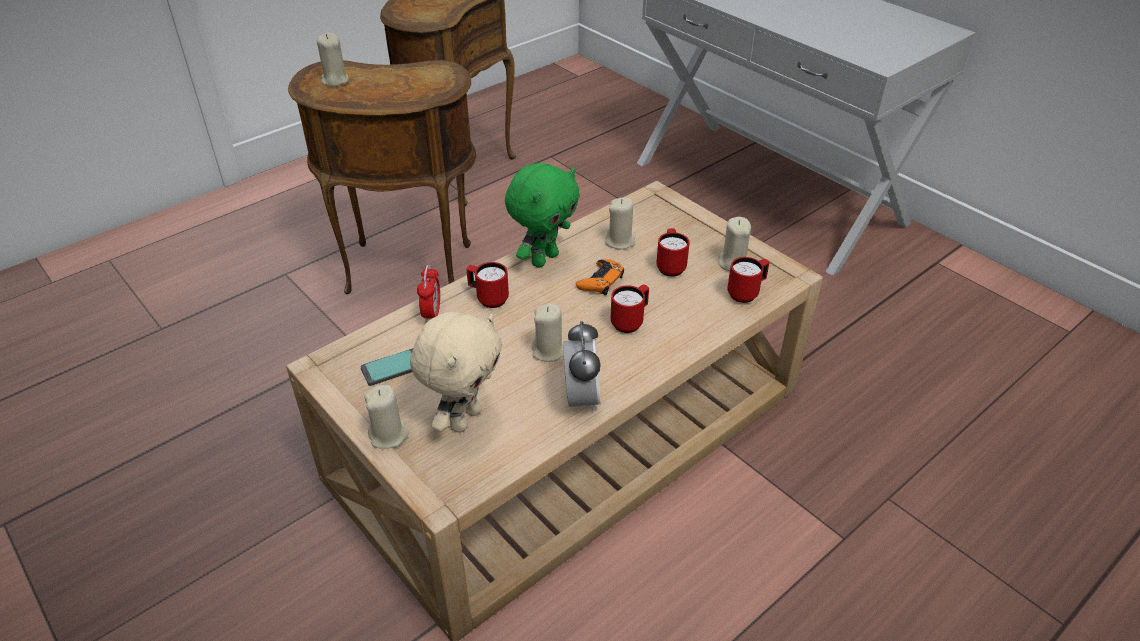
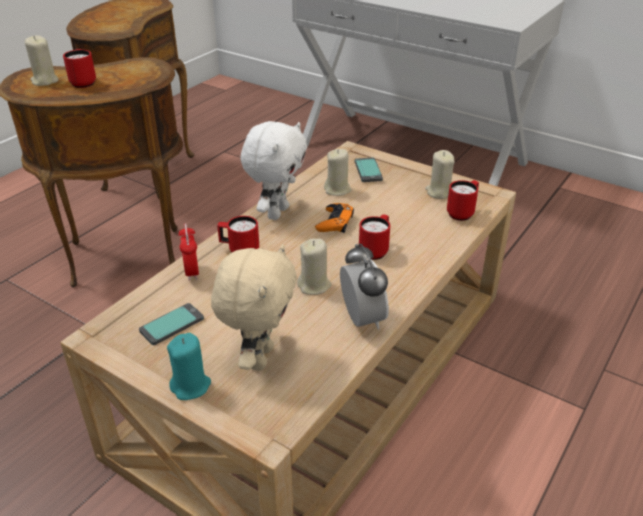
camera: 15 degrees left, 5 degrees down
(388, 435) = (191, 386): beige candle -> turquoise candle
(544, 259) = (276, 212): green plush toy -> white plush toy
(663, 223) = (368, 170): none -> phone
(670, 266) = (389, 202): red mug -> red mug (83, 82)

